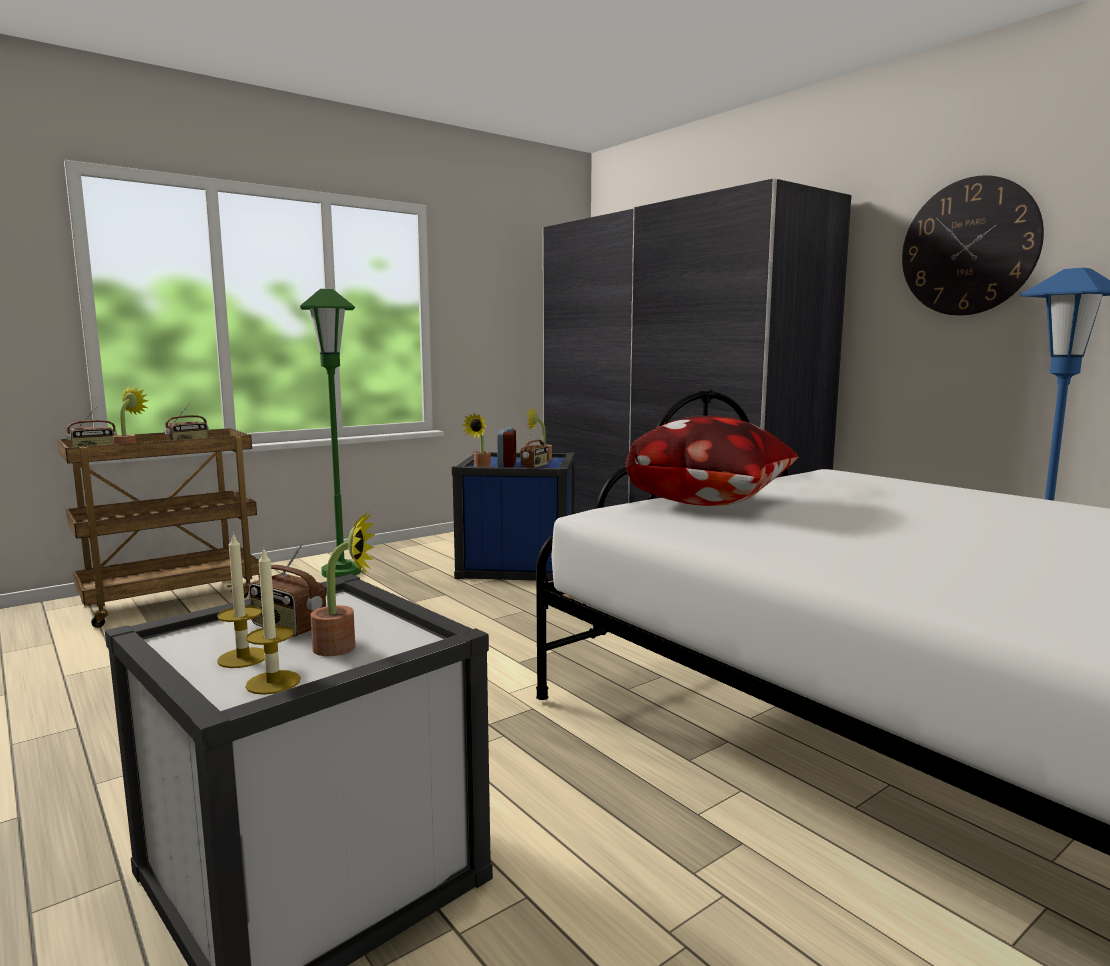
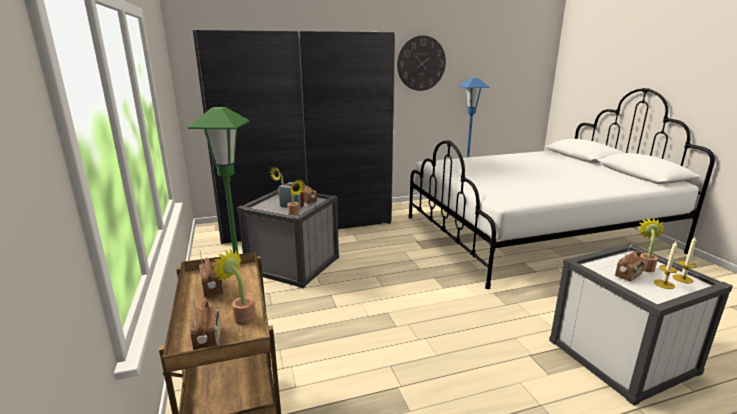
camera: 70 degrees left, 10 degrees up
(518, 564) = (293, 264): blue storage box -> grey storage box
(712, 503) = (489, 186): pillow -> none

